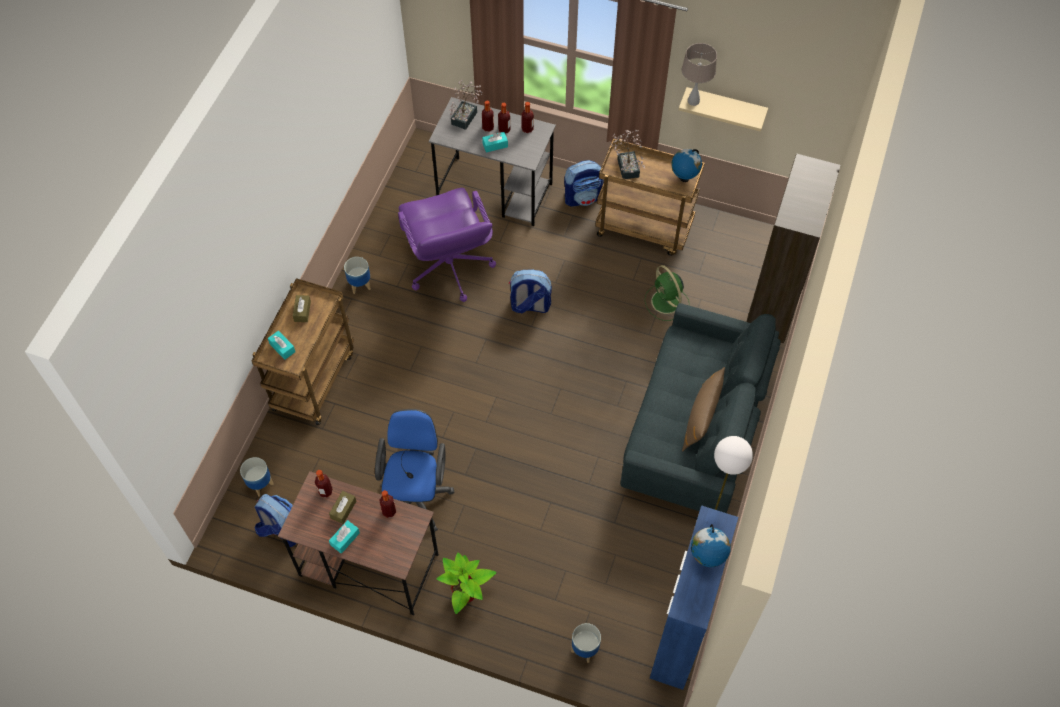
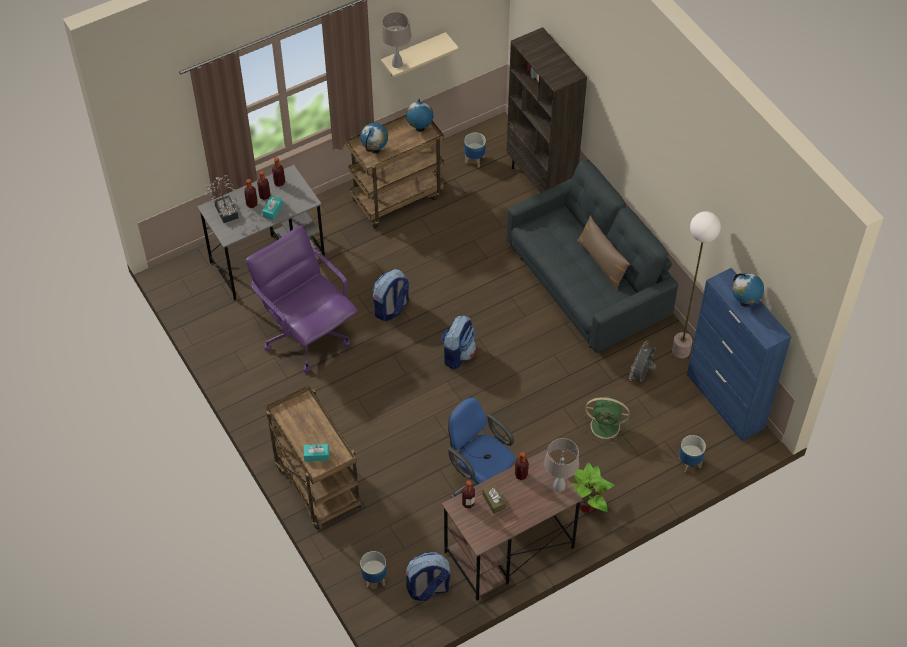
camera: 50 degrees left, 5 degrees down
(302, 311) = (296, 422): brown tissue box -> none
(345, 539) = (518, 515): turquoise tissue box -> none
(360, 284) = (260, 400): planter -> planter (474, 159)
(402, 550) = (559, 486): none -> beige table lamp
(449, 268) = (307, 335): purple office chair -> purple office chair turned 150 degrees counterclockwise
(583, 197) = (332, 213): backpack -> backpack (457, 354)
(627, 165) = (375, 150): potted plant -> globe
(643, 541) = (642, 375): none -> grey fan
(666, 303) = (472, 229): green fan -> green fan (606, 426)

